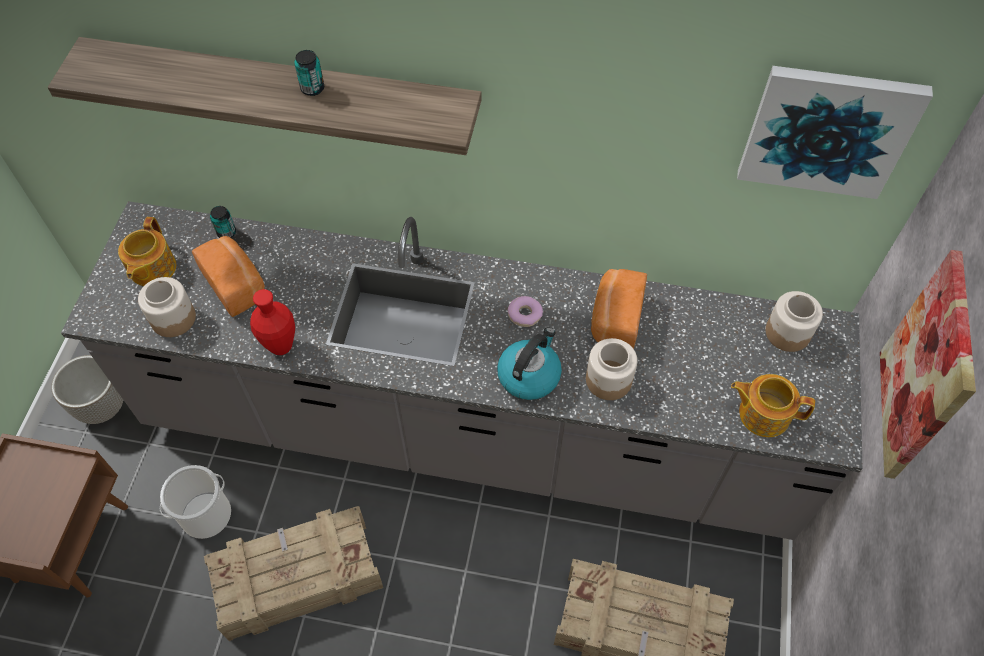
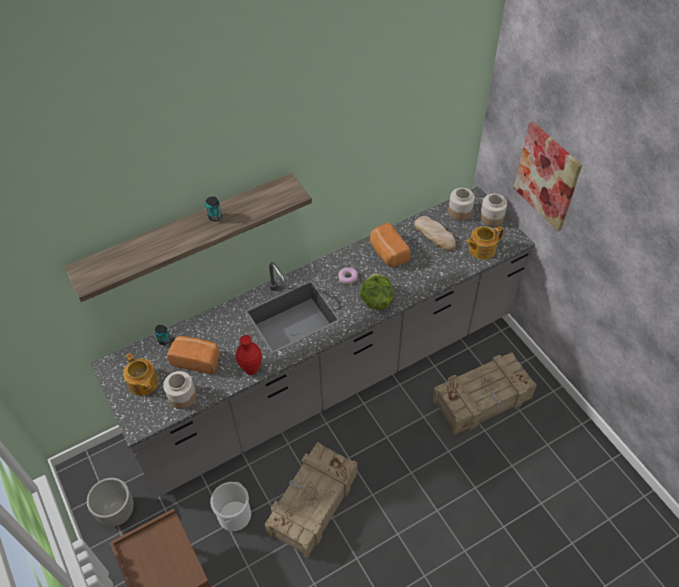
camera: 40 degrees left, 5 degrees down
(529, 375) = (376, 300): kettle -> lettuce
(608, 380) = (410, 279): jar -> jar (492, 218)
(713, 341) = (435, 234): none -> bread
(827, 131) = (444, 105): picture -> none

